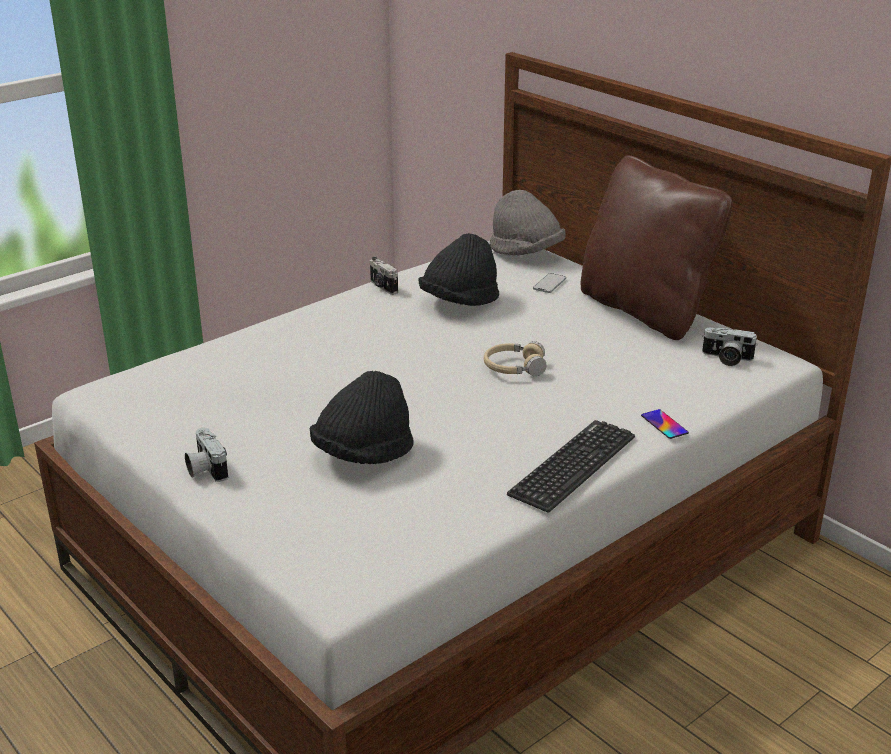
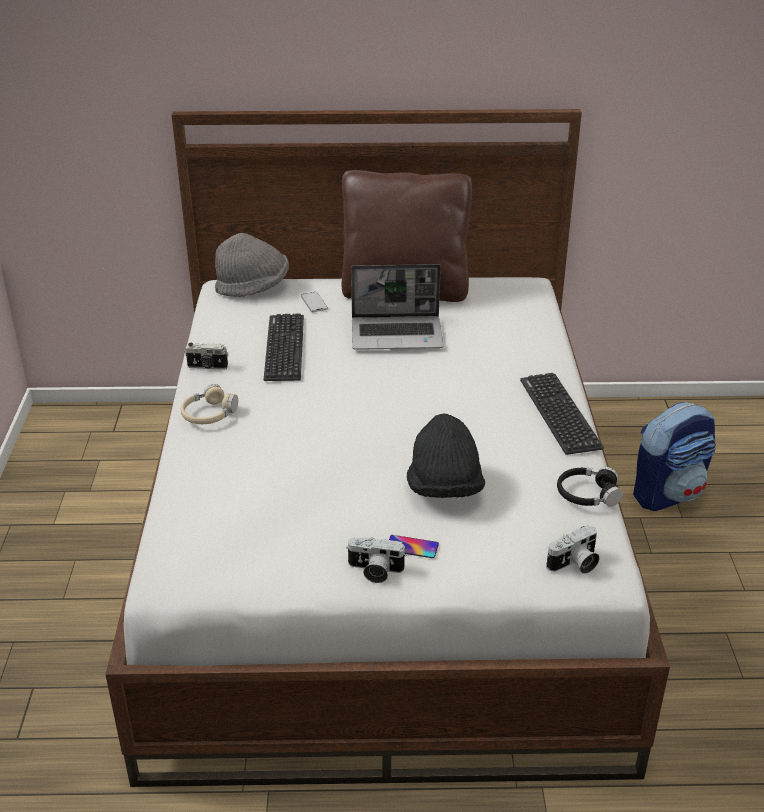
camera: 50 degrees left, 5 degrees up
(457, 532) = (587, 494): none -> black headphones
(459, 302) = (284, 348): black hat -> keyboard
(514, 367) = (410, 373): beige headphones -> beige headphones (209, 414)
(566, 337) = (398, 334): none -> laptop
(664, 424) = (552, 358): phone -> phone (412, 547)
(726, 358) = (505, 298): camera -> camera (574, 564)
(802, 695) = (668, 493): none -> backpack

